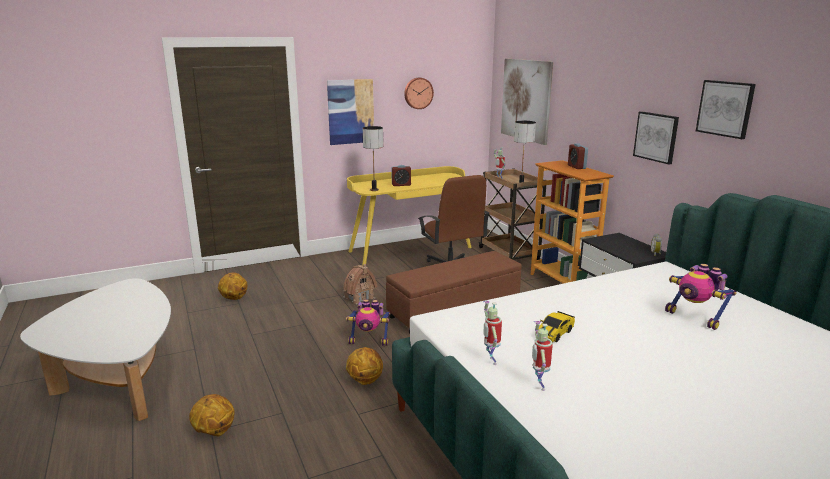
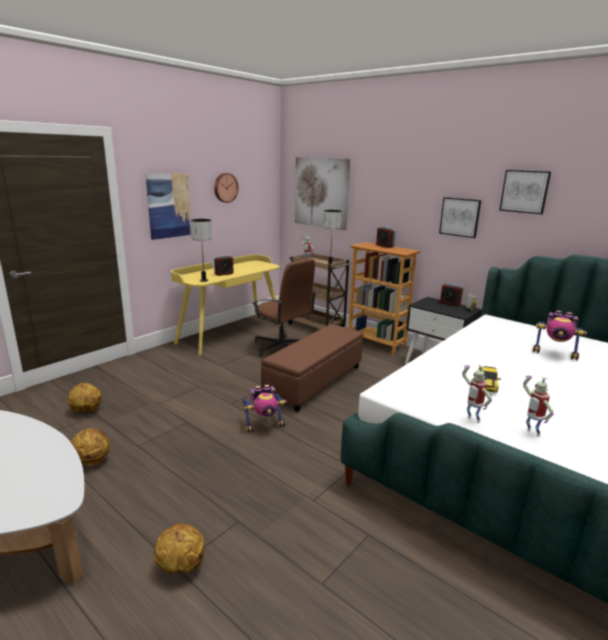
camera: 25 degrees left, 0 degrees up
(359, 297) = (220, 385): toy house -> none
(365, 380) = (292, 465): basketball -> basketball (92, 461)
(638, 244) = (450, 303): none -> alarm clock

